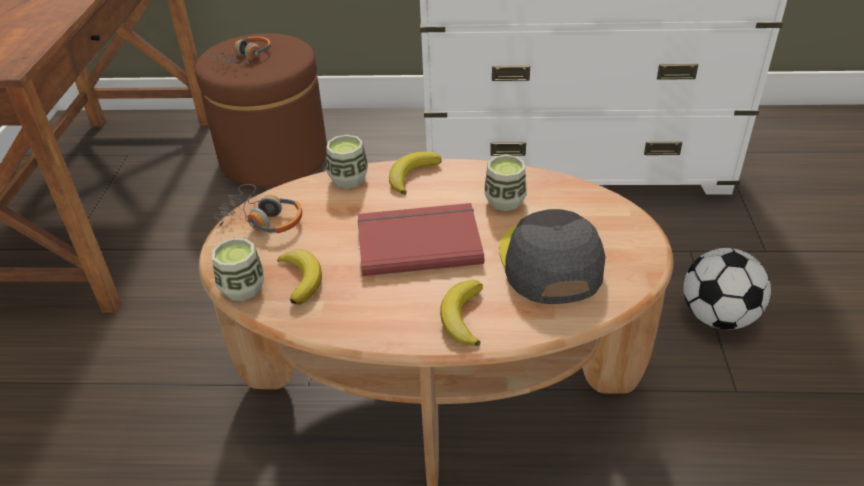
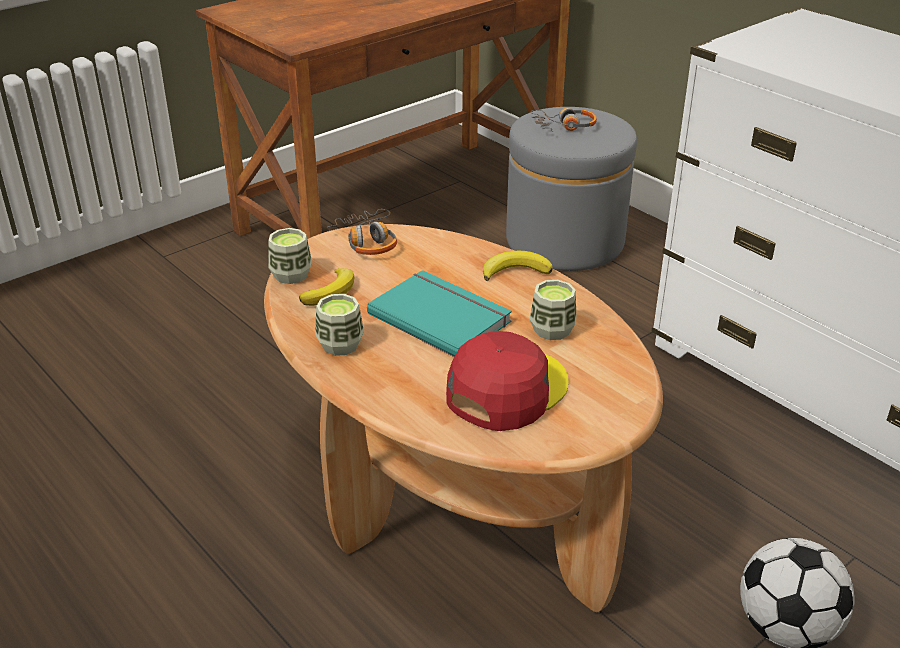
camera: 45 degrees right, 5 degrees down
(274, 158) = (564, 241): brown ottoman -> grey ottoman
(348, 179) = (466, 247): cup -> cup (340, 345)
(418, 241) = (441, 316): red book -> turquoise book
(462, 316) = (385, 380): banana -> none
(549, 262) = (506, 390): grey cap -> red cap

